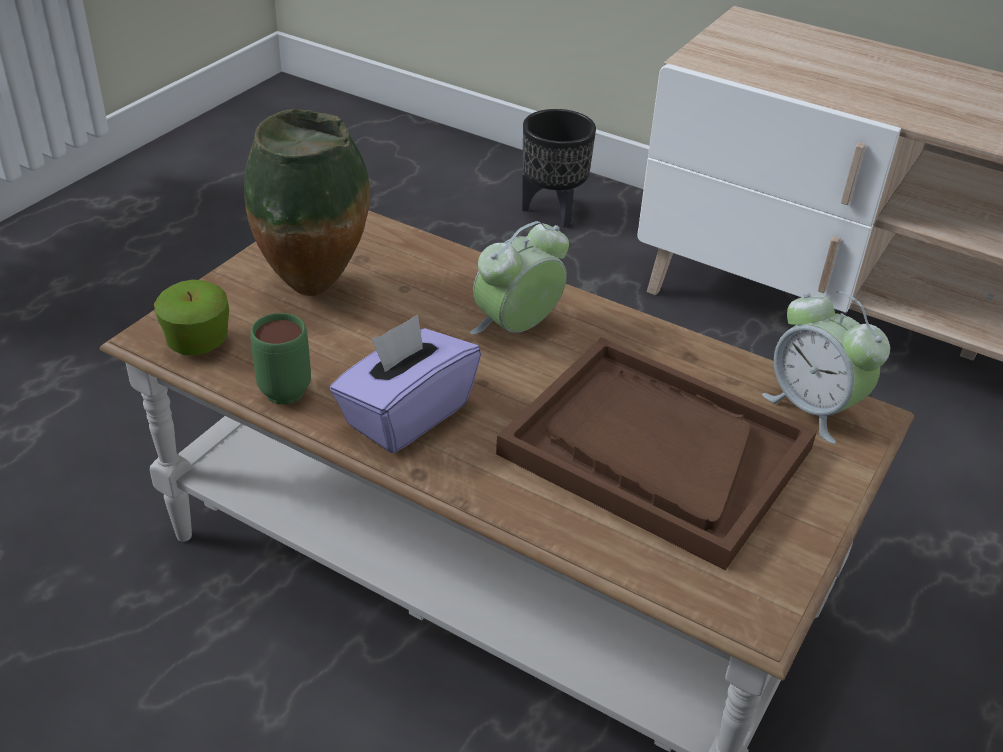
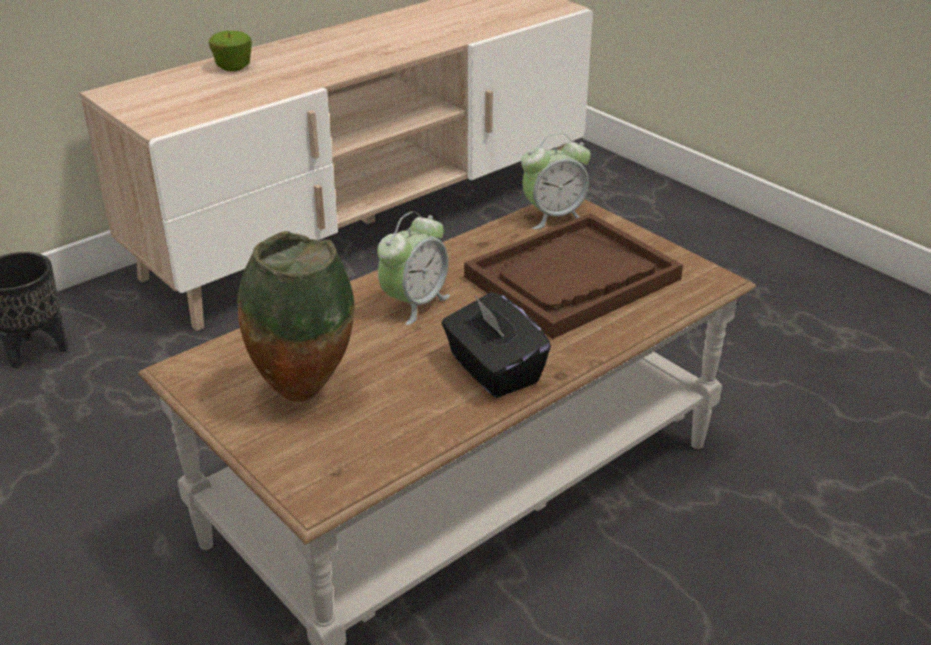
camera: 70 degrees left, 5 degrees down
(198, 343) = (345, 470): apple -> apple (233, 67)
(288, 386) = (431, 424): green mug -> none
(406, 414) = (493, 370): purple tissue box -> black tissue box
(517, 328) = (414, 303): alarm clock -> alarm clock turned 120 degrees counterclockwise

